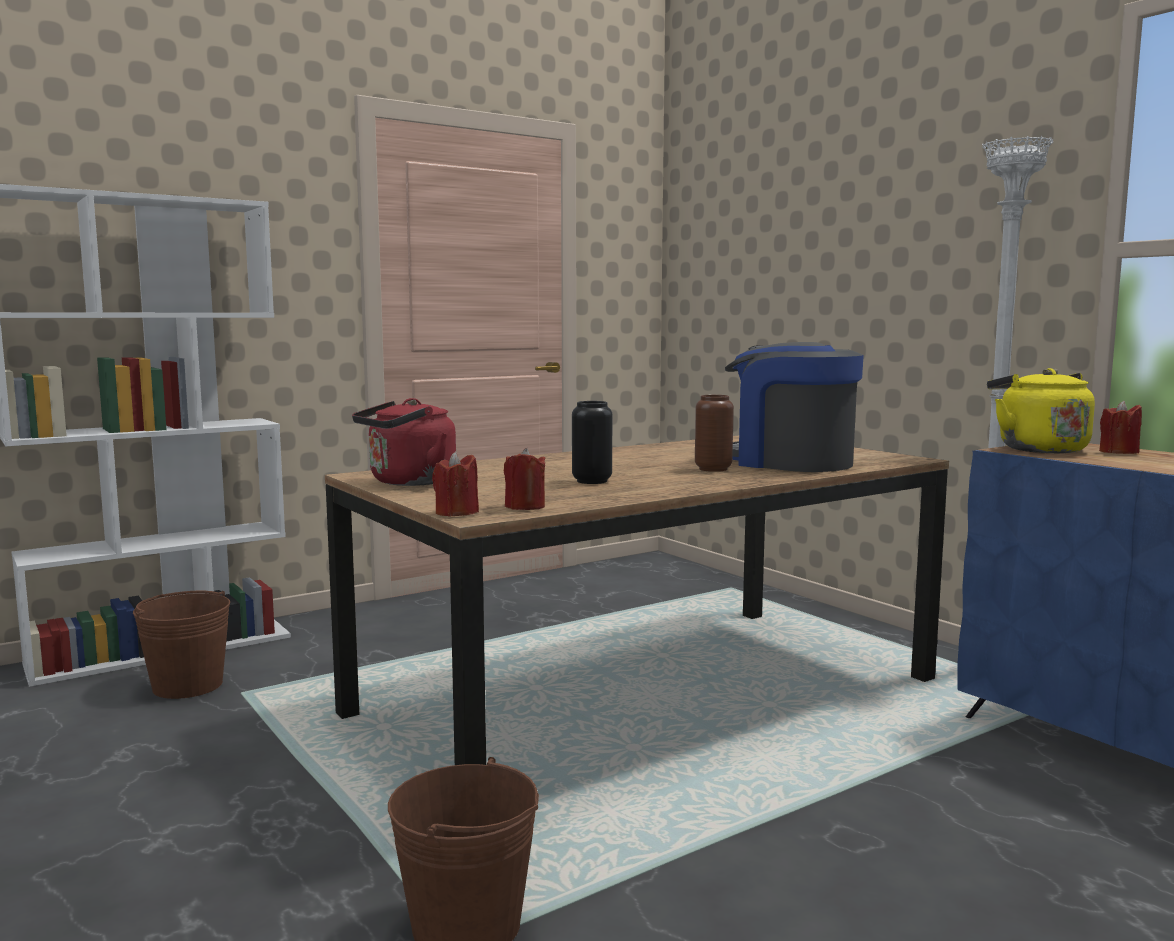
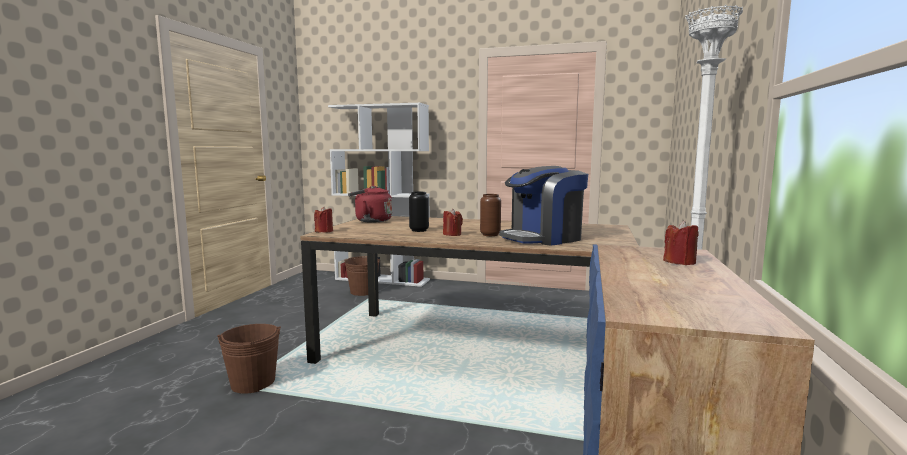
camera: 50 degrees right, 0 degrees up
(525, 506) = (349, 233): red candle -> red candle (452, 234)
(789, 462) = (543, 238): coffee machine -> coffee machine turned 120 degrees counterclockwise
(1037, 449) = (635, 250): yellow kettle -> none

